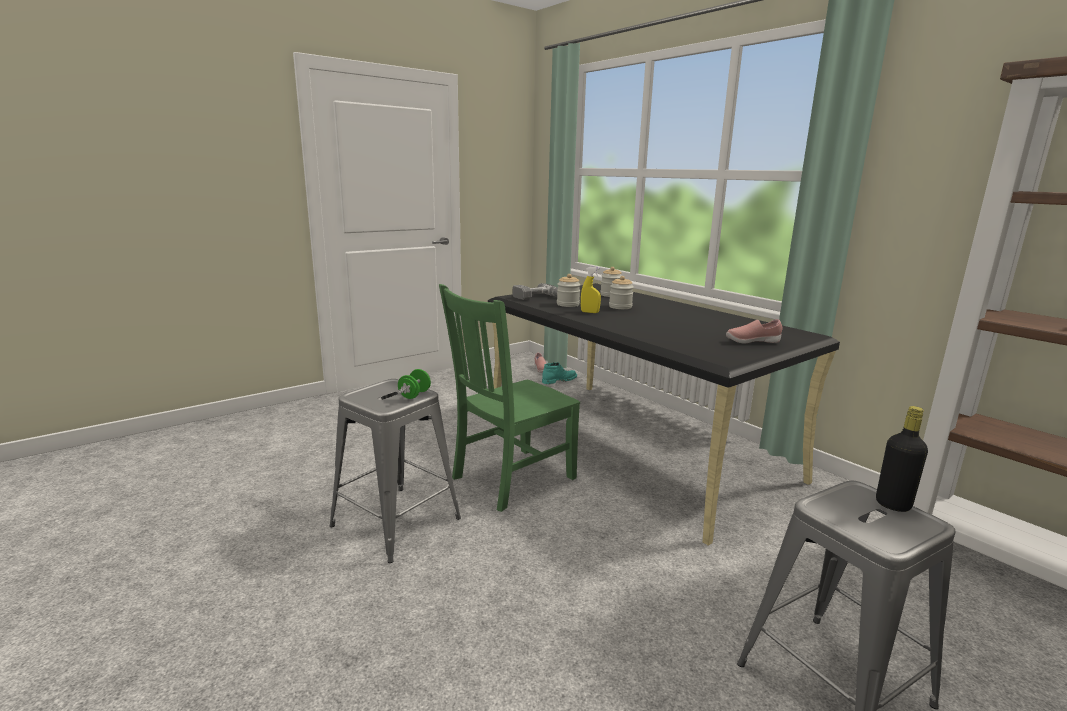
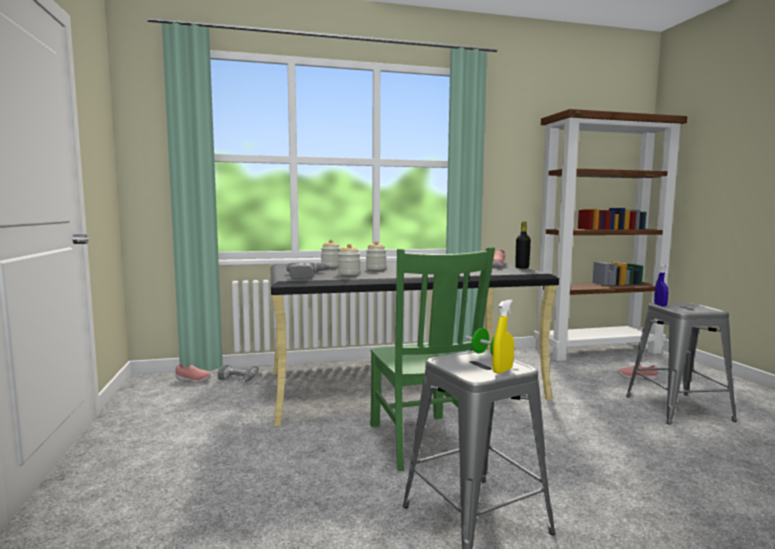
camera: 65 degrees left, 10 degrees down
(559, 380) = (236, 379): turquoise boot -> power drill
(589, 312) = (384, 273): yellow spray bottle -> yellow spray bottle (502, 370)
(842, 488) = (660, 305): none -> blue spray bottle
(893, 504) = (675, 304): black bottle -> black bottle (522, 268)
(944, 638) = (636, 378): none -> pink shoe

